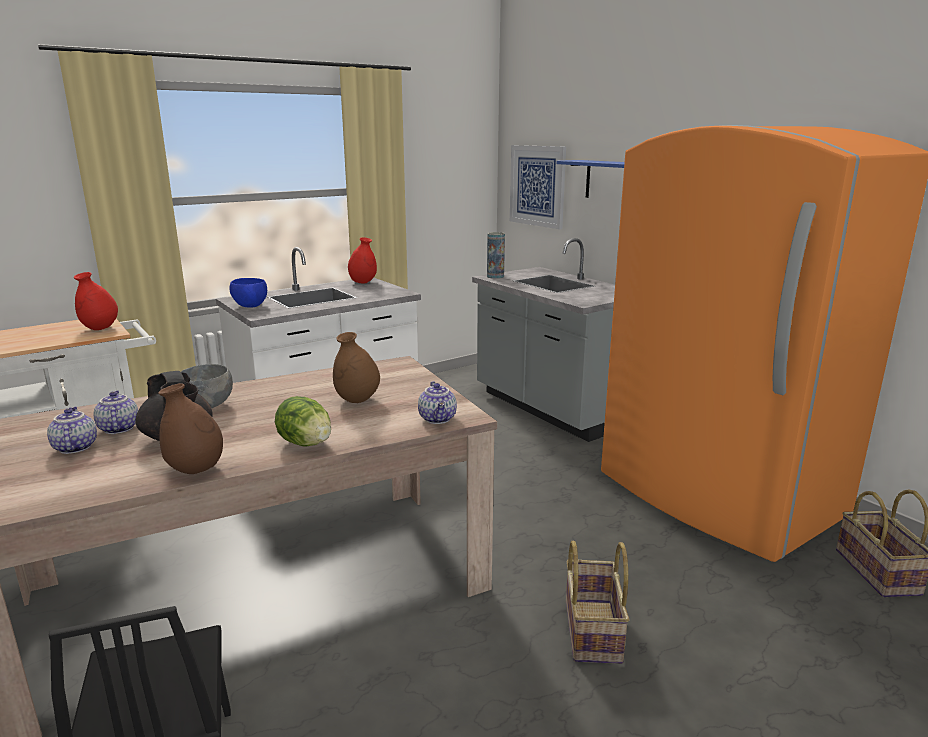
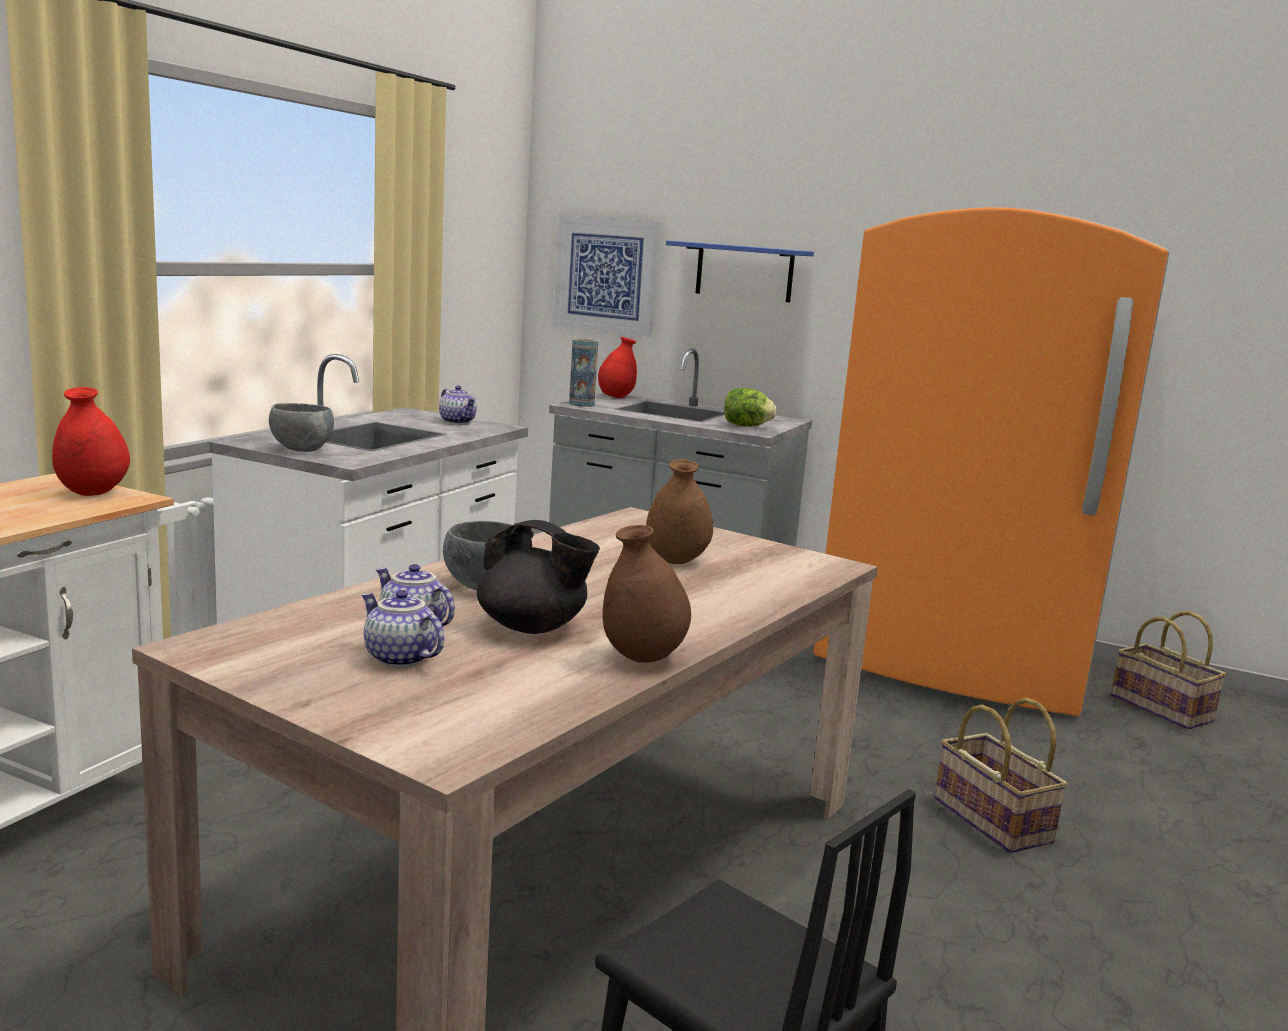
camera: 30 degrees left, 5 degrees down
(250, 306) = (301, 450): blue bowl -> grey bowl
(306, 443) = (716, 612): lettuce -> lettuce (746, 426)
(363, 282) = (407, 414): red vase -> red vase (616, 397)
(438, 419) = (813, 570): teapot -> teapot (458, 422)

